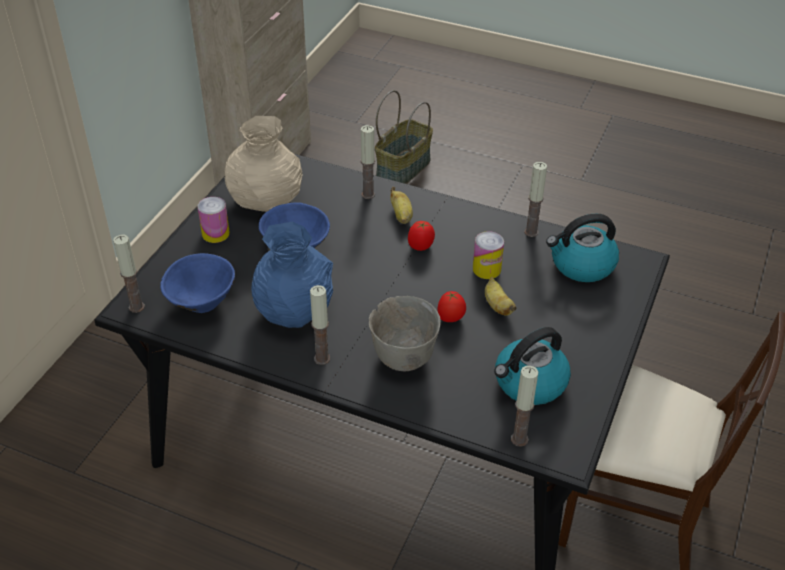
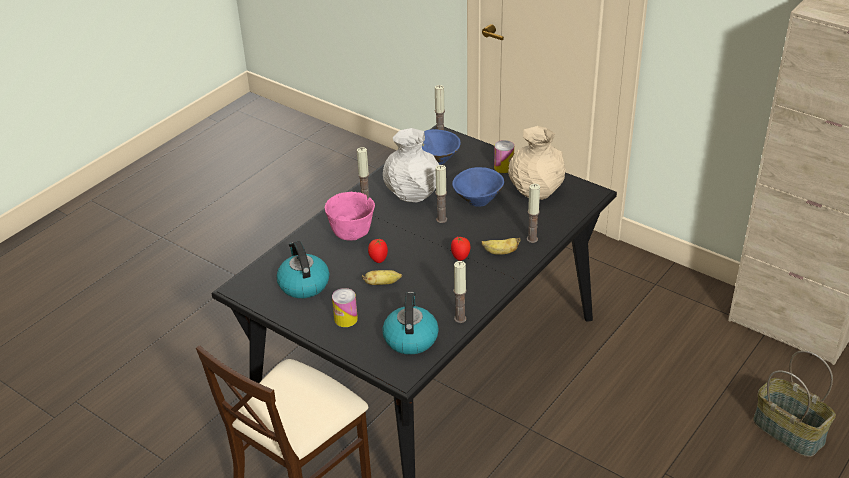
camera: 105 degrees right, 5 degrees down
(294, 310) = (414, 194): blue vase -> white vase
(403, 356) = (352, 233): grey bowl -> pink bowl
(486, 269) = (423, 285): can -> can (346, 319)
(519, 439) = (261, 270): candle -> candle (441, 219)

